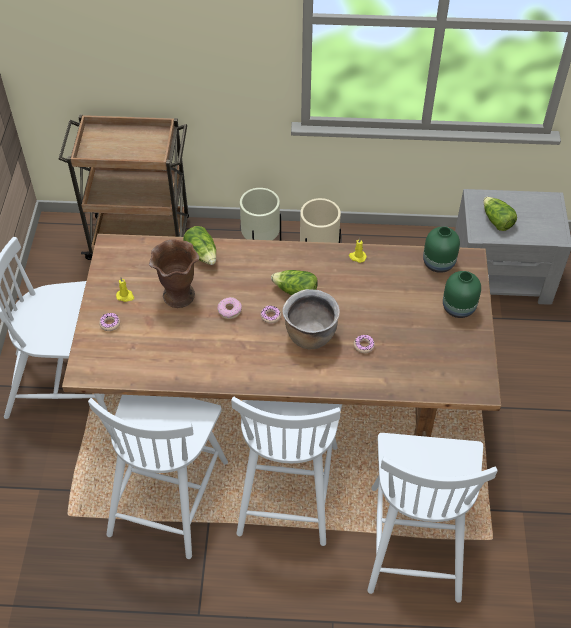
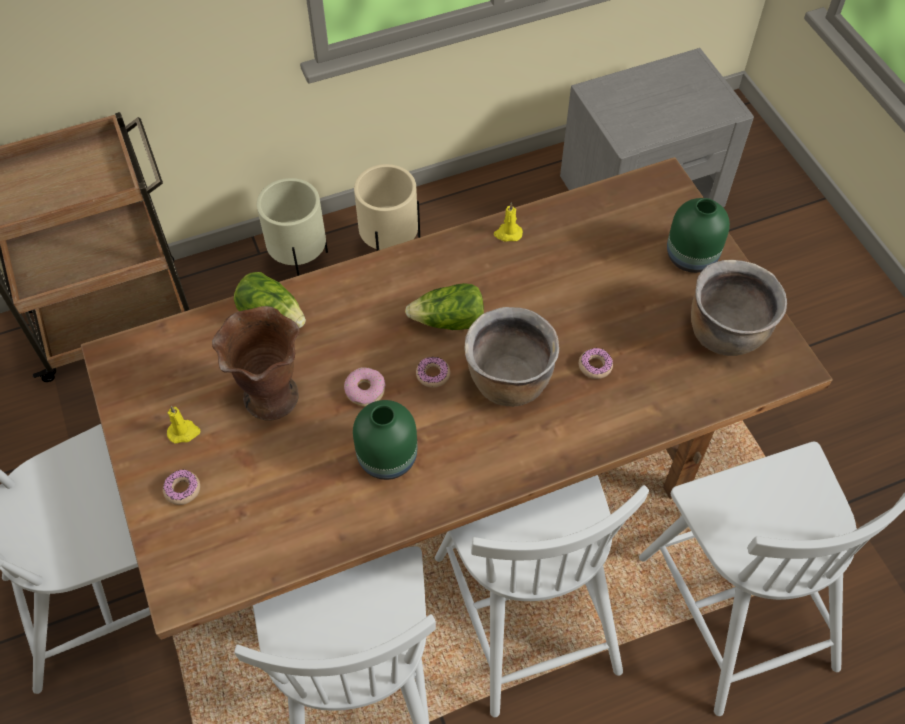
camera: 25 degrees left, 5 degrees up
(439, 263) = (627, 200): green vase -> green vase (389, 457)
(452, 356) = (725, 332): none -> brown cooking pot
(496, 221) = (639, 115): lettuce -> none

